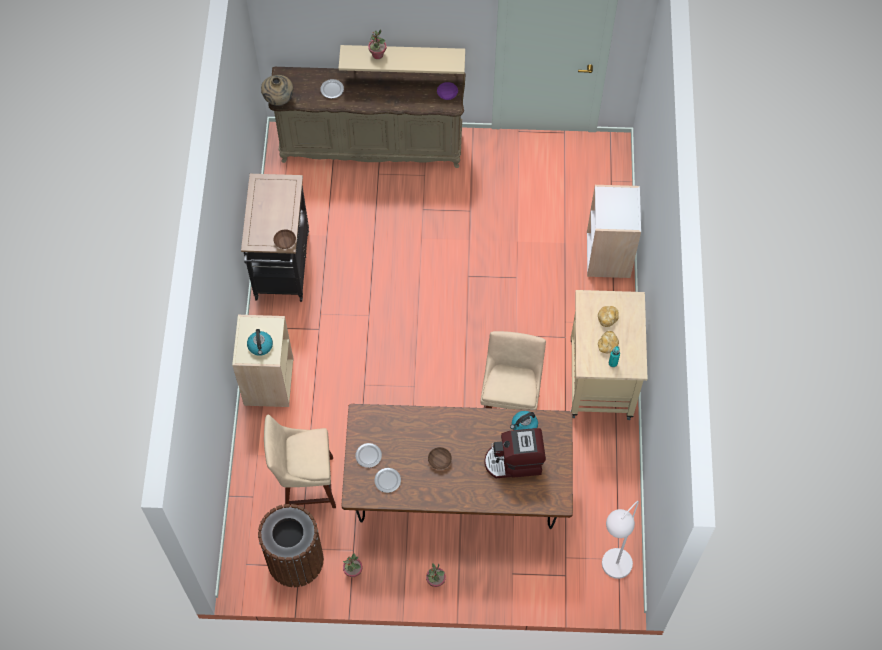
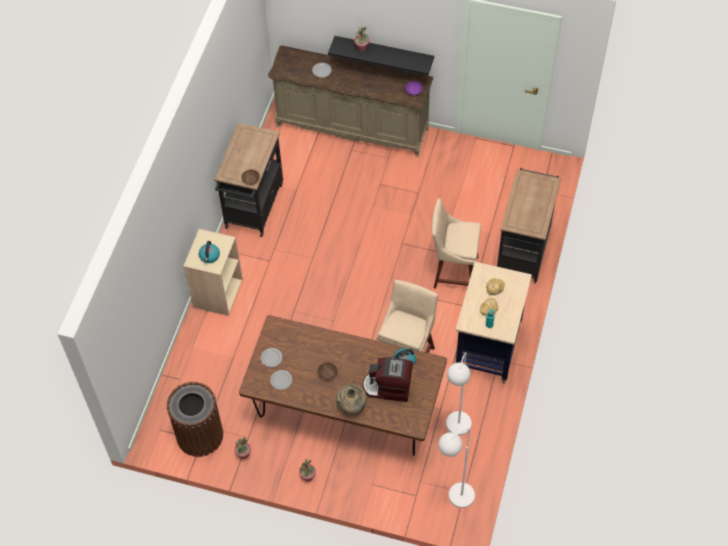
camera: 15 degrees right, 5 degrees down
(279, 100) = (277, 71): beige vase -> beige vase (352, 406)
(305, 483) = (224, 378): beige chair -> beige chair (452, 271)
(403, 55) = (384, 53): beige shelf -> black shelf
(590, 488) = (456, 431): none -> white floor lamp
(600, 381) = (488, 348): beige cart -> blue cart
(609, 255) = (523, 249): white bookcase -> black cart

